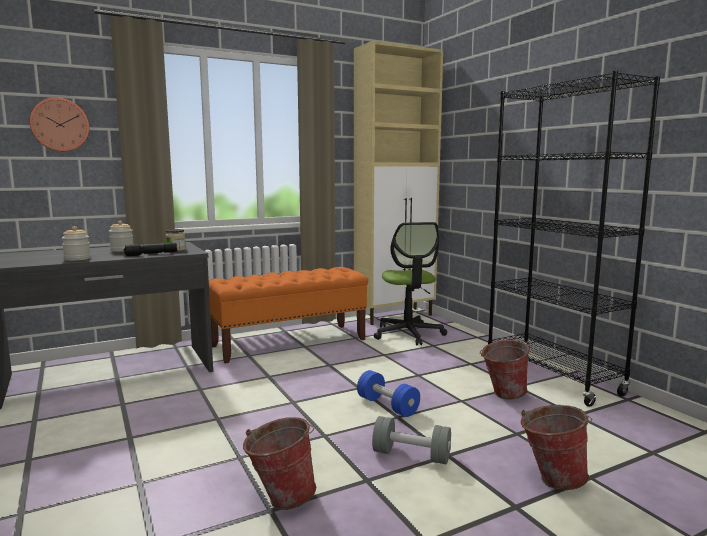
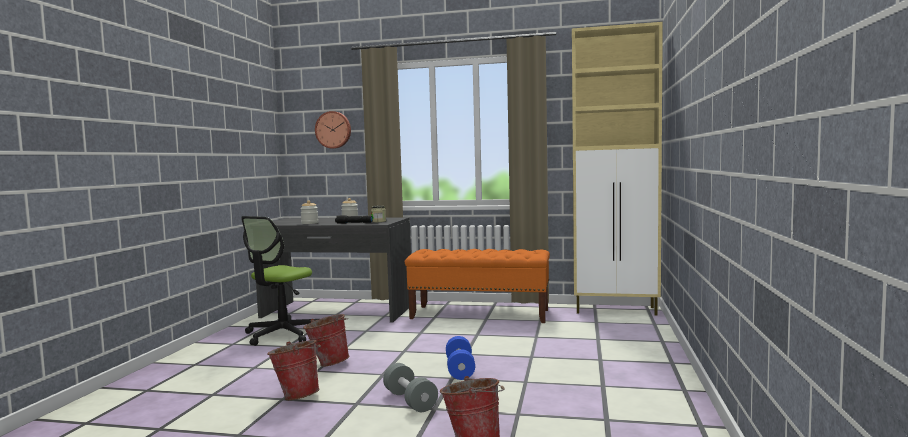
camera: 40 degrees right, 5 degrees down
(408, 334) = (595, 326): office chair -> office chair (282, 334)
(502, 395) = (572, 387): bucket -> bucket (328, 363)
(552, 377) = (659, 388): black bookcase -> none

